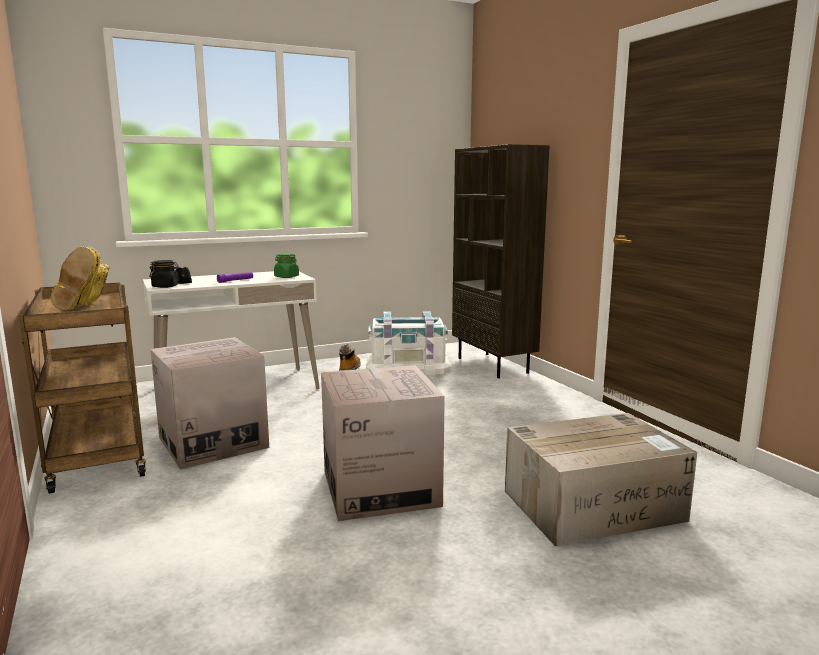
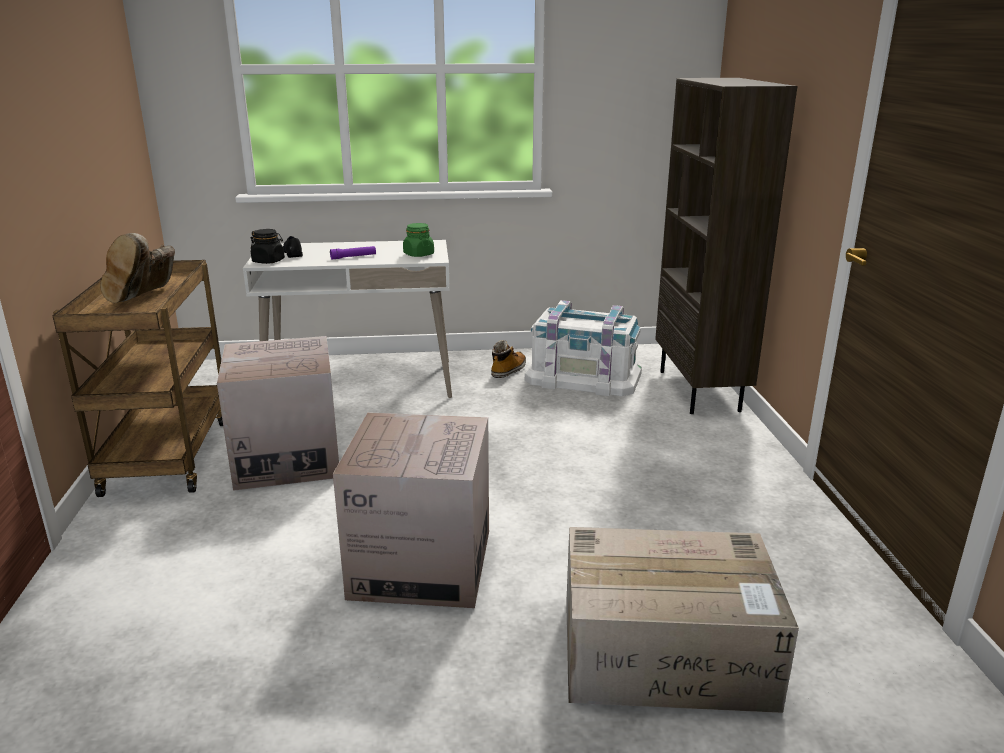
camera: 20 degrees right, 10 degrees up
(86, 308) = (144, 299): yellow boot -> brown boot

